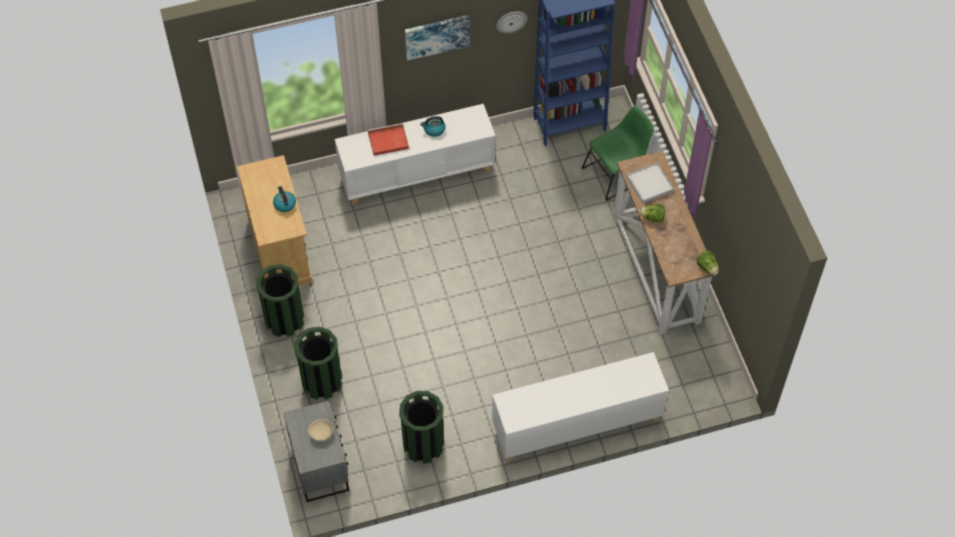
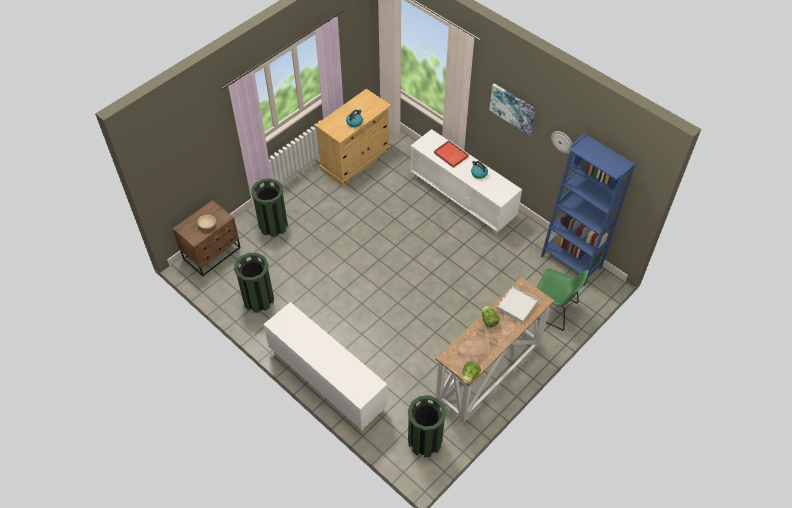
camera: 60 degrees right, 5 degrees down
(284, 320) = (305, 186): green trash can -> green trash can (424, 441)
(320, 466) = (212, 253): grey nightstand -> brown nightstand

